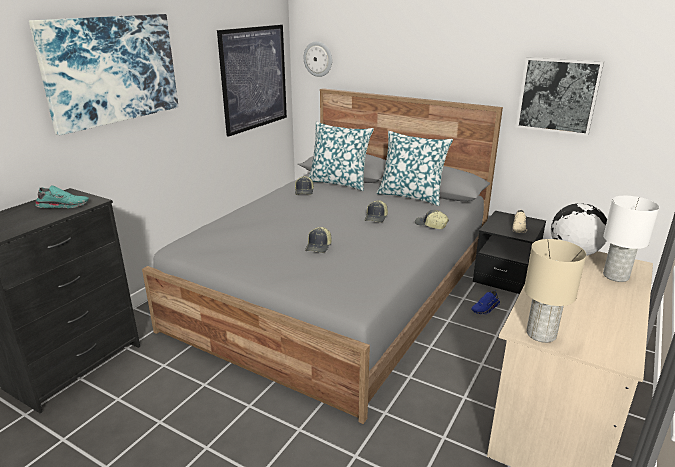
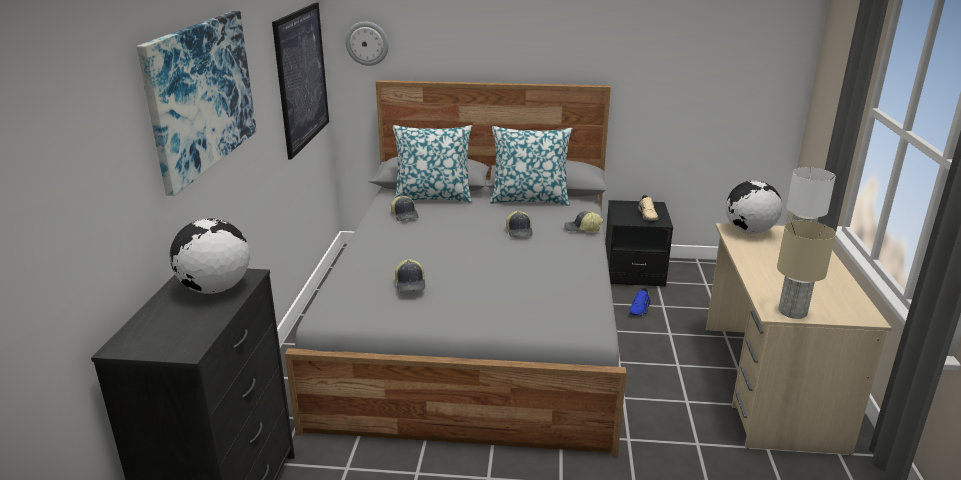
camera: 25 degrees left, 0 degrees up
(64, 205) = (215, 289): turquoise shoe -> globe
(319, 247) = (494, 277): cap -> cap (411, 284)
(558, 95) = (667, 68): picture -> none

